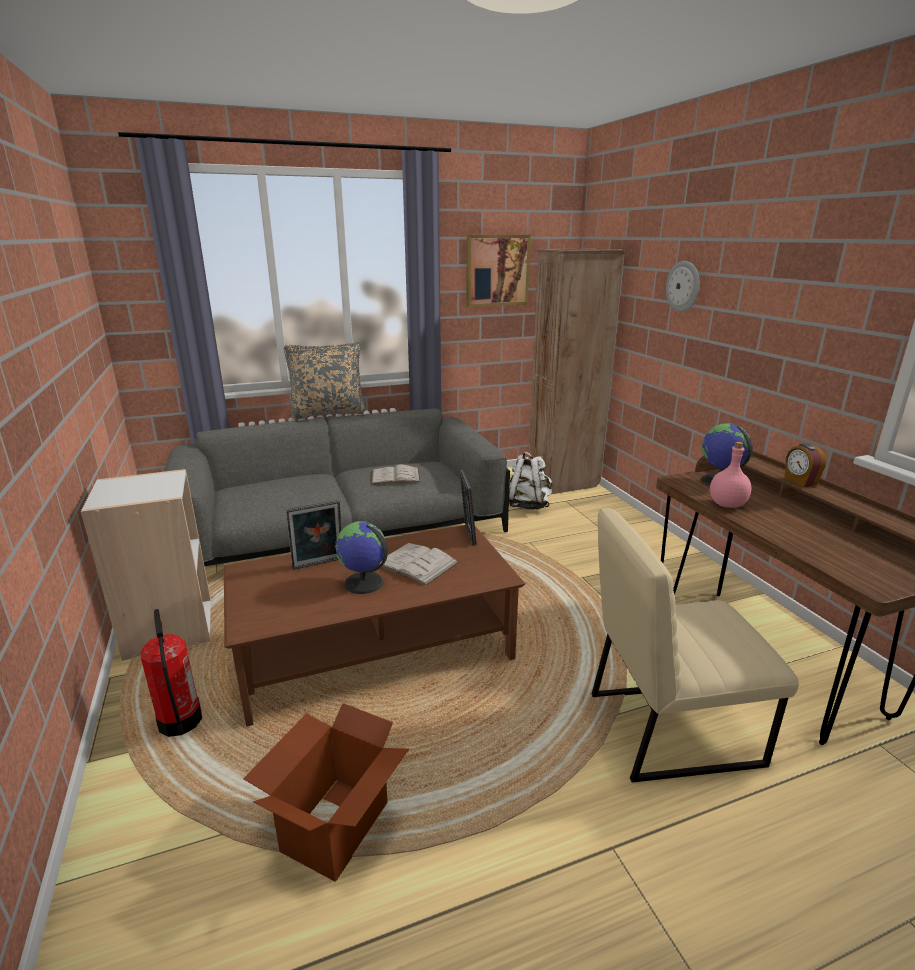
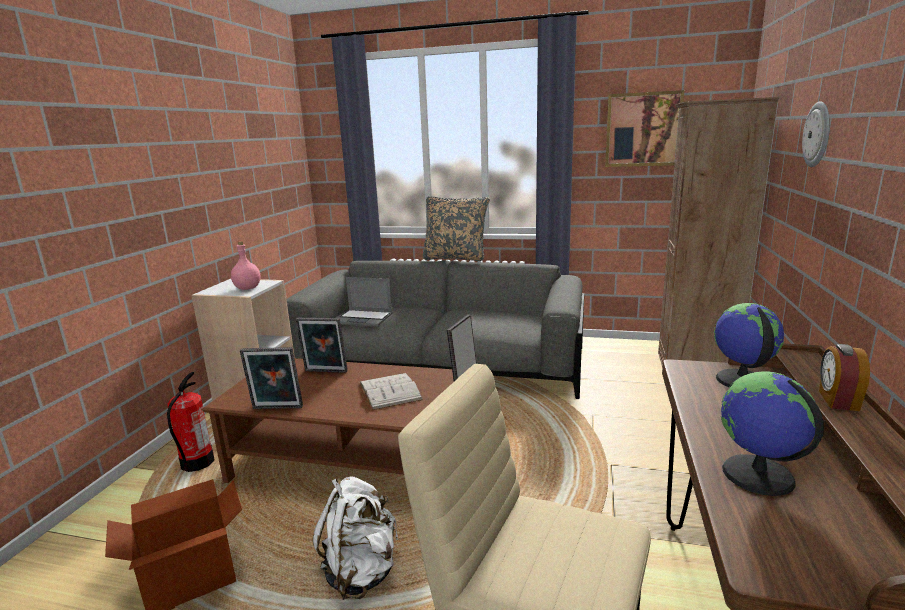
camera: 35 degrees right, 5 degrees down
(264, 499) = (364, 319): none -> laptop
(323, 616) = (276, 409): none -> picture frame
(363, 583) = (333, 394): globe -> globe (757, 475)
(395, 476) = (480, 321): white book -> none
(528, 505) = (630, 380): white backpack -> white backpack (361, 571)
(727, 504) = (705, 406): pink bottle -> pink bottle (248, 288)

